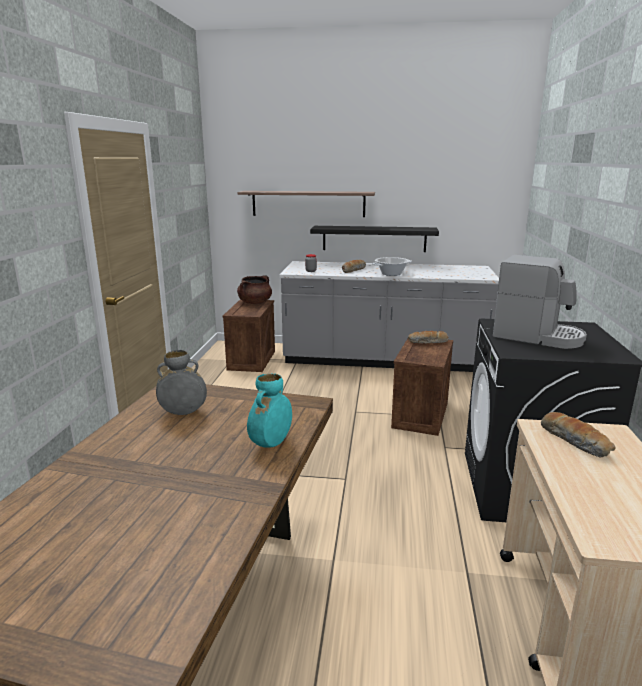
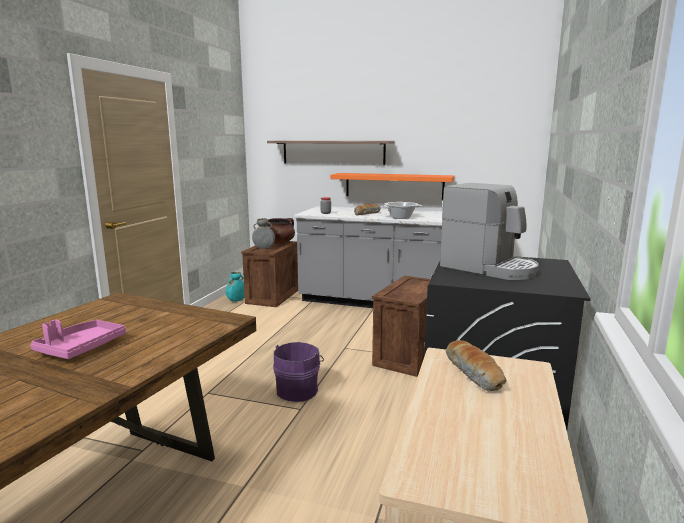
camera: 10 degrees right, 5 degrees down
(183, 412) = (105, 319): grey vase -> grey vase (264, 248)
(192, 447) = (81, 348): none -> pink tray
(271, 443) = (156, 350): turquoise vase -> turquoise vase (236, 301)
(333, 459) = (298, 390): none -> purple bucket
(374, 238) = (394, 186): black shelf -> orange shelf
(428, 342) = (418, 282): bread -> none

